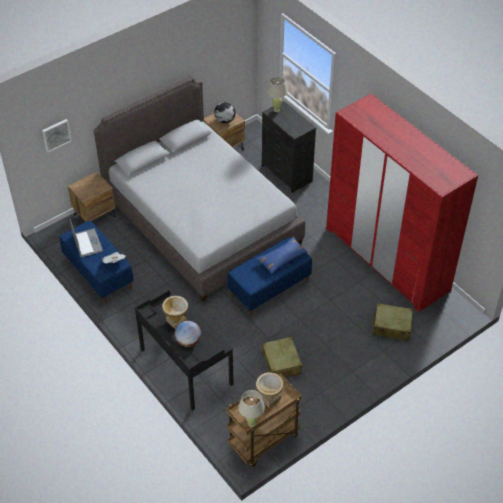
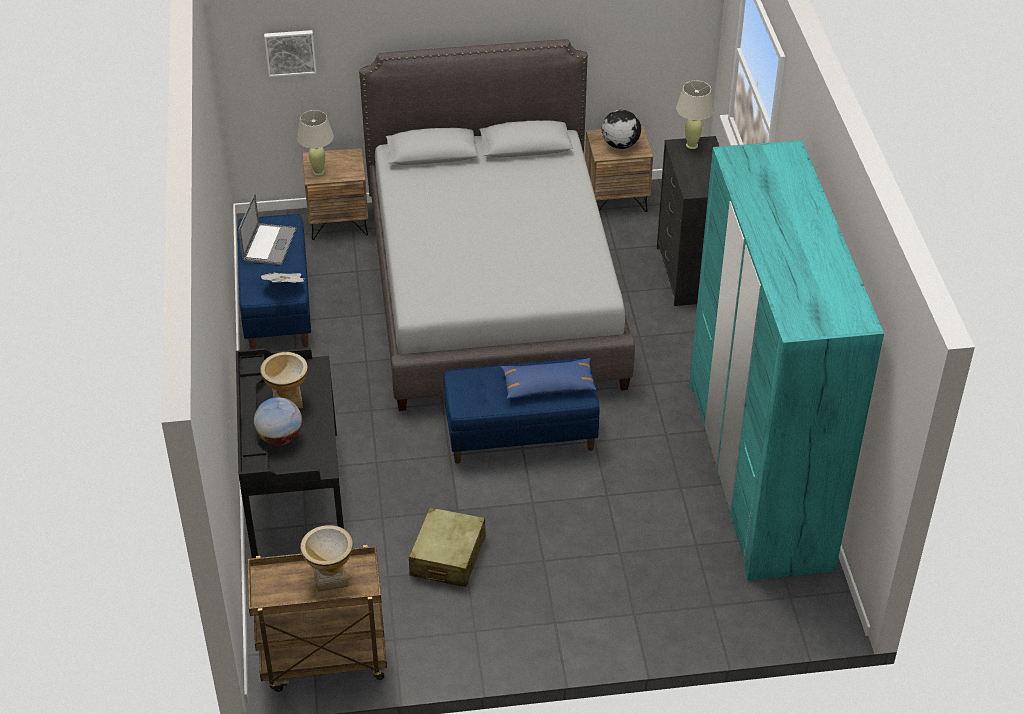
camera: 30 degrees right, 5 degrees down
(251, 423) = (271, 601): beige table lamp -> beige table lamp (318, 171)
(387, 259) = (758, 472): red wardrobe -> turquoise wardrobe
(391, 326) = (680, 582): beige suitcase -> none

